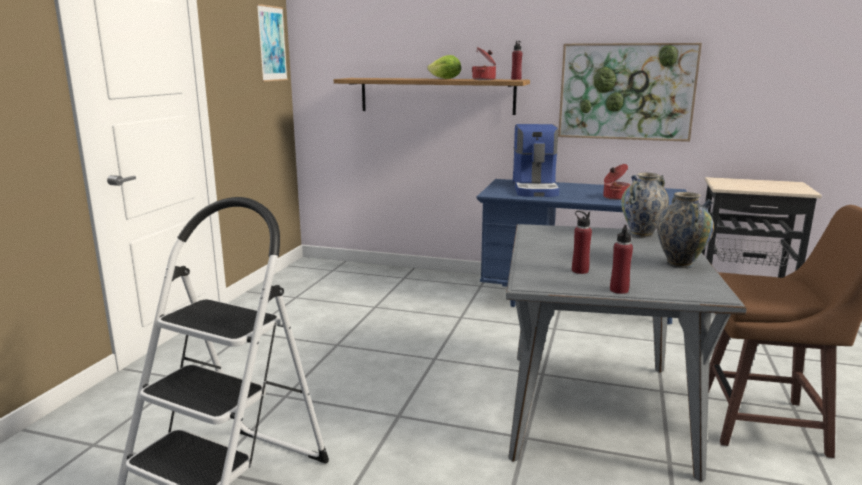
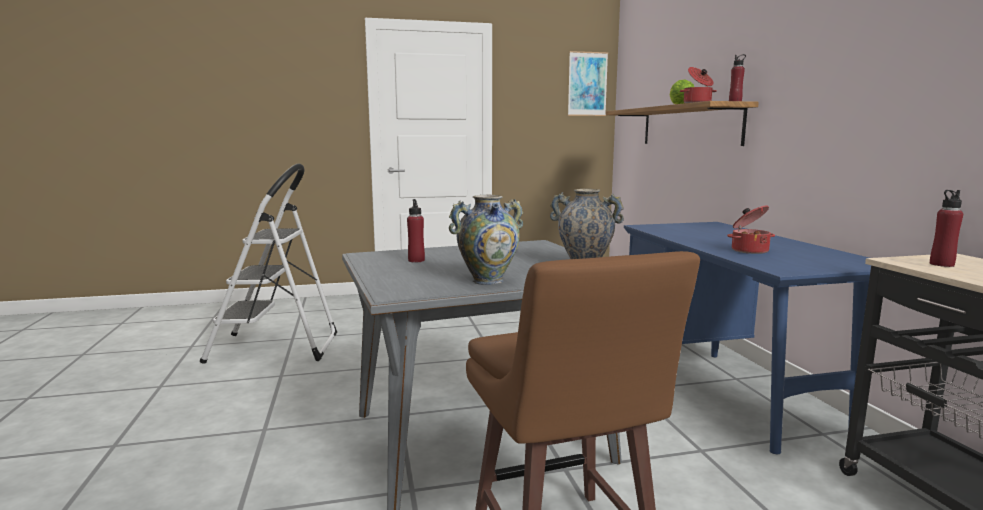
camera: 60 degrees right, 5 degrees down
(535, 189) = (705, 231): coffee machine -> none
(619, 290) = (372, 271): red bottle -> red bottle (941, 264)
(626, 92) = (854, 110): picture -> none

